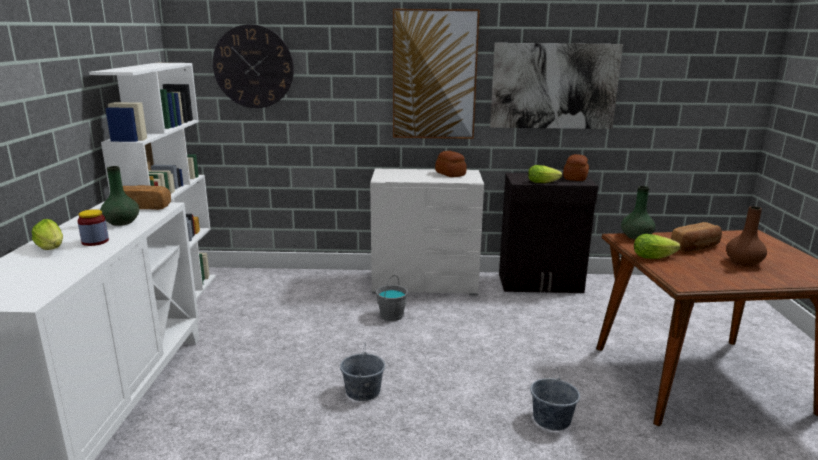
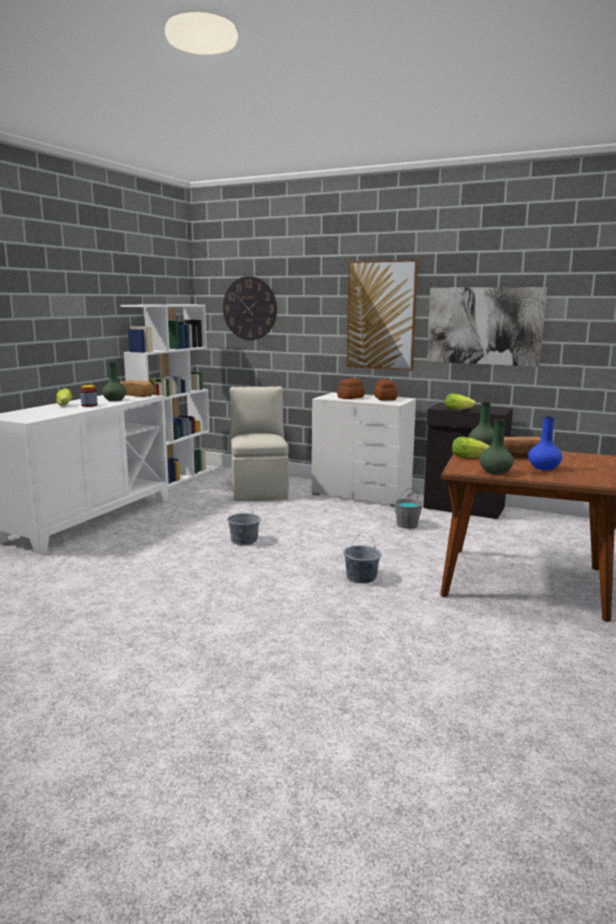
camera: 25 degrees right, 5 degrees down
(304, 298) = (259, 490): none -> beige chair
(391, 315) = (312, 507): grey bucket -> grey bucket (407, 524)
(575, 177) = (496, 409): bread -> bread (351, 397)
(719, 279) = (496, 472): none -> green vase
(743, 262) = (544, 468): brown vase -> blue vase

